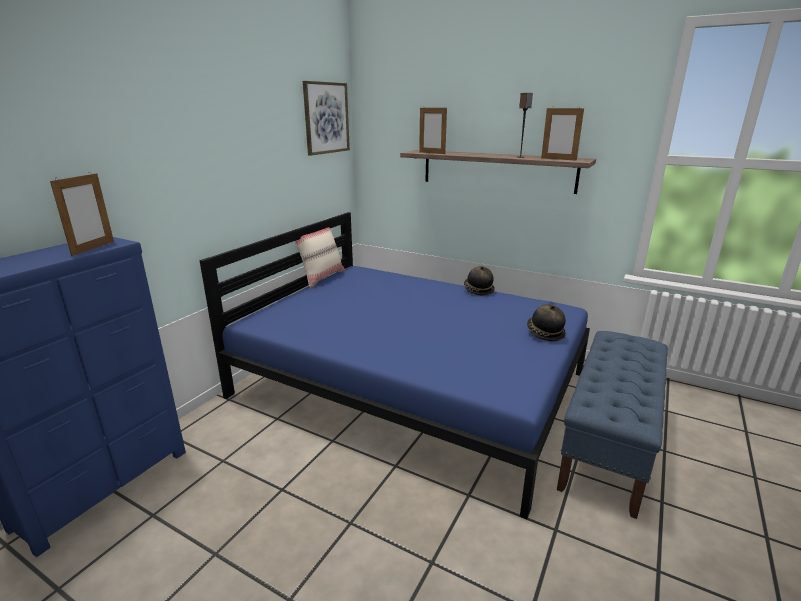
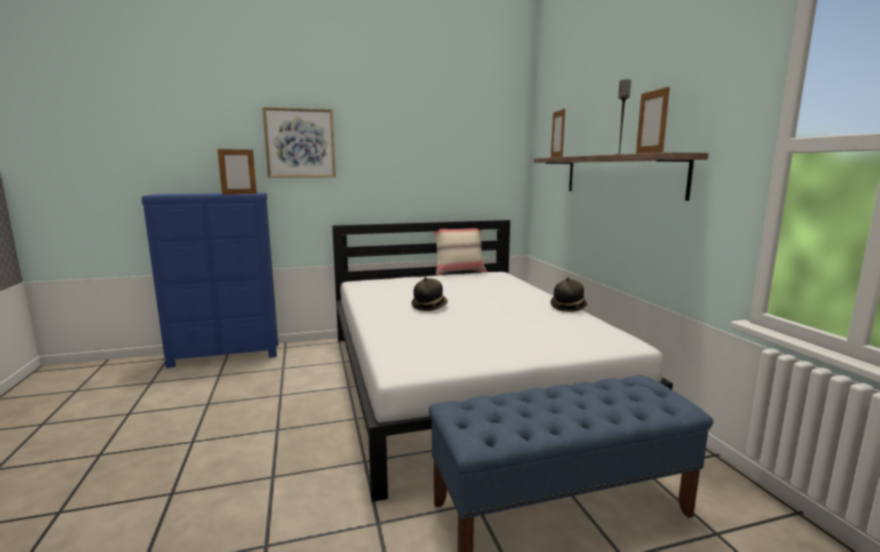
camera: 45 degrees right, 10 degrees down
(326, 118) = (493, 131): picture -> picture (300, 143)
(411, 383) = (463, 380): blue bed -> white bed
(544, 333) = (546, 347): hat -> hat (429, 306)

